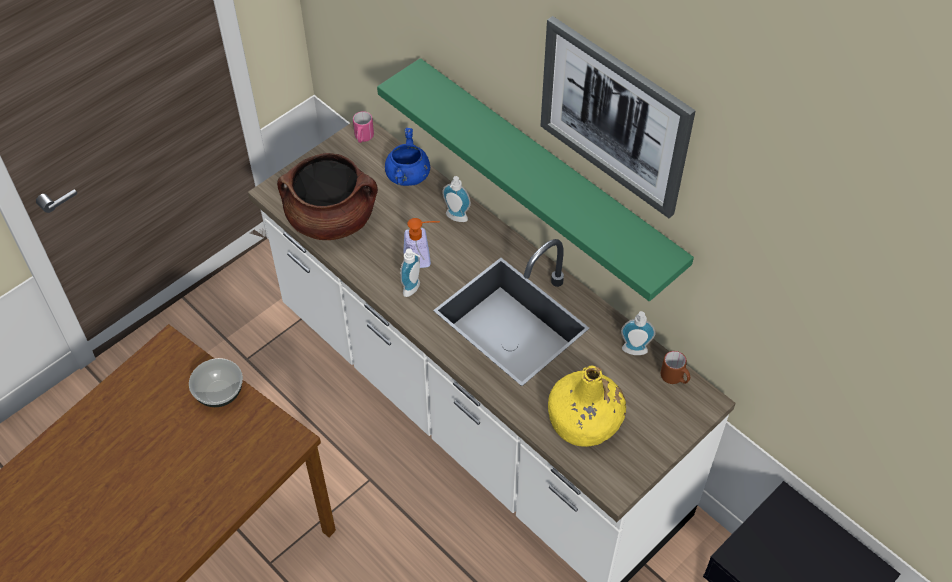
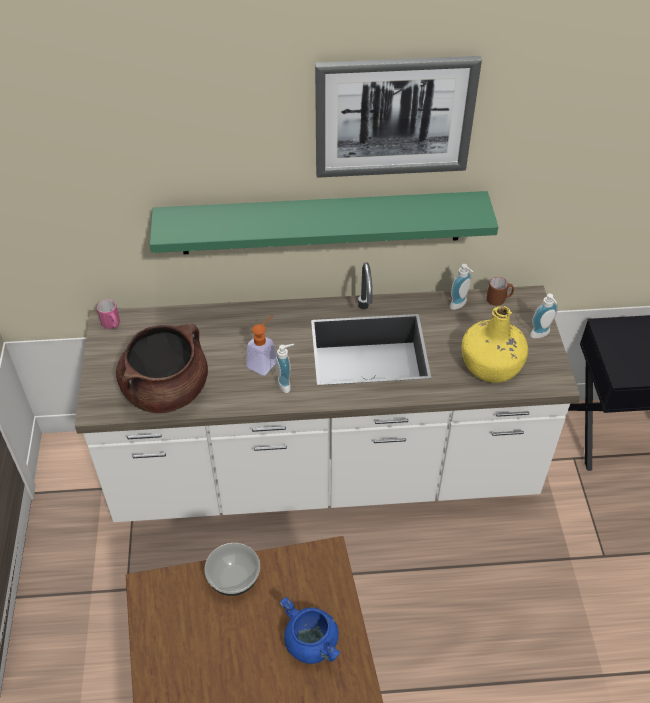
camera: 50 degrees left, 5 degrees down
(408, 176) = (180, 323): blue cooking pot -> blue cooking pot (312, 643)
(455, 218) = (249, 322): soap dispenser -> soap dispenser (541, 335)

